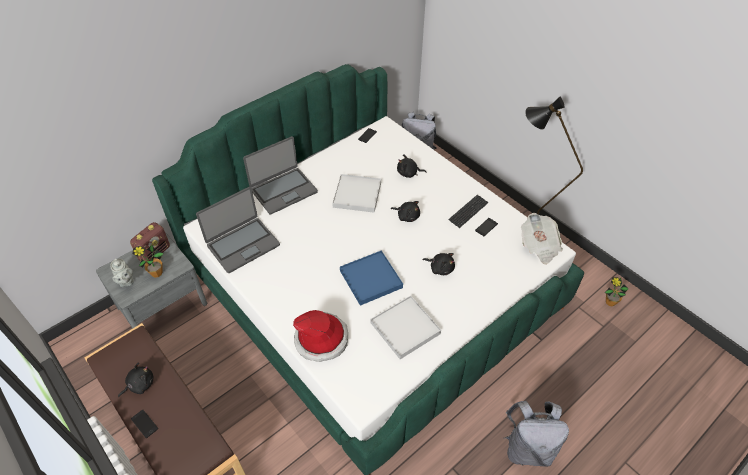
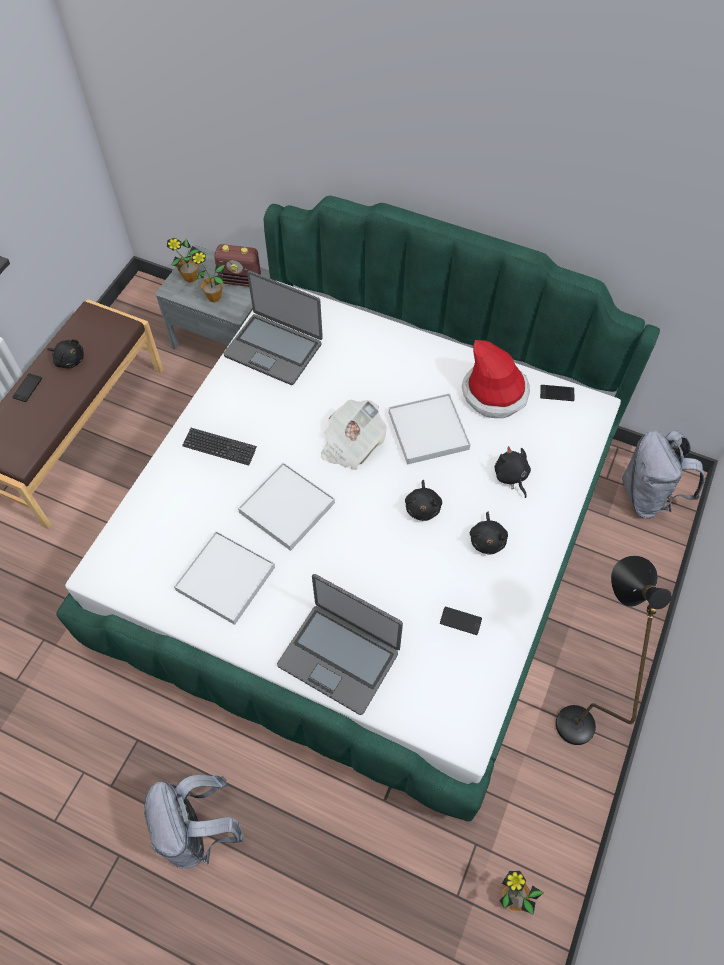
camera: 65 degrees right, 10 degrees up
(126, 281) = (190, 278): grey teapot -> potted plant
(283, 191) = (386, 346): laptop -> laptop (339, 657)
(321, 339) = (171, 493): hat -> hat (495, 392)
(370, 279) = (287, 507): blue tray -> white tray
(440, 268) = (347, 585): black plush toy -> black plush toy (487, 540)
(468, 212) = (478, 585): keyboard -> keyboard (219, 447)
(539, 246) = (462, 712): newspaper -> newspaper (351, 445)

